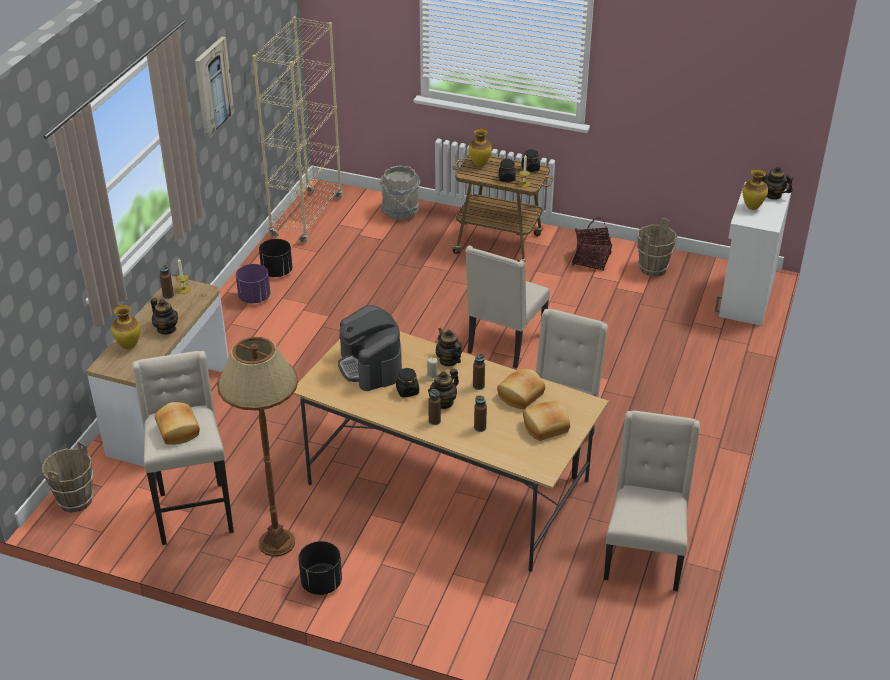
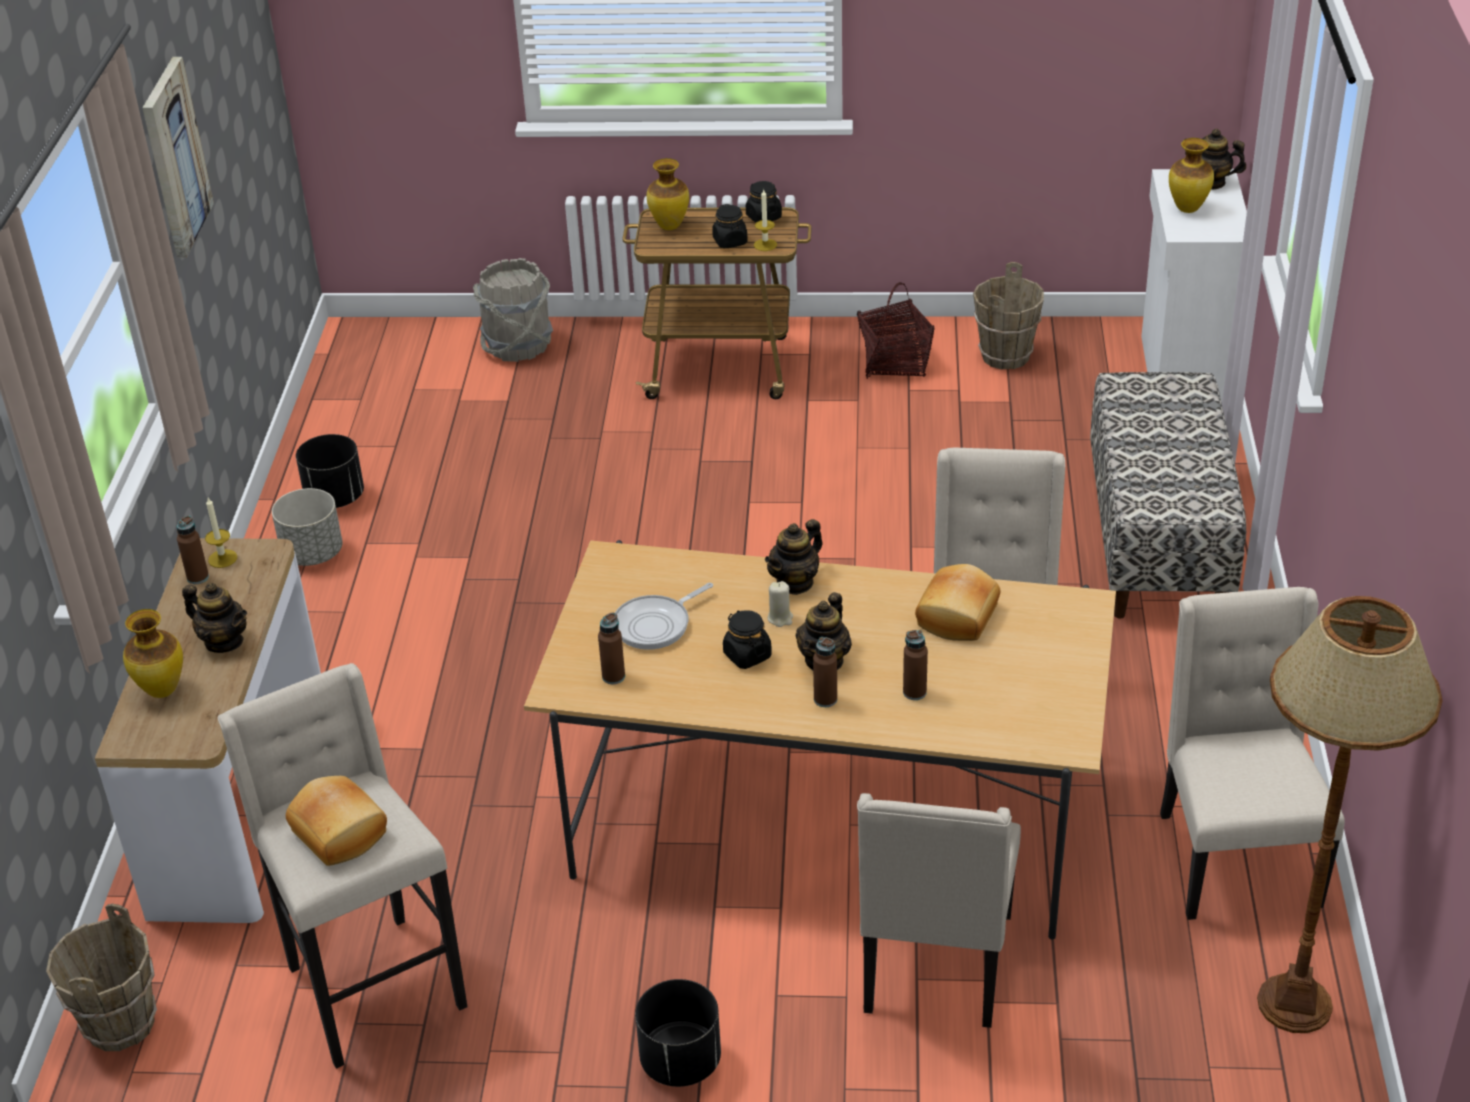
camera: 15 degrees left, 0 degrees up
(254, 297) = (312, 554): purple planter -> grey planter
(276, 543) = (559, 1006): brown floor lamp -> brown floor lamp (1293, 1004)
(307, 217) = (348, 388): beige bookcase -> none
(371, 366) = (656, 625): coffee machine -> frying pan
(448, 360) = (795, 582): teapot -> teapot turned 90 degrees counterclockwise
(478, 386) = (873, 617): brown bottle -> brown bottle (613, 677)
(504, 344) = (813, 539): beige chair -> beige chair (935, 966)
(546, 428) = (1033, 664): bread -> none
(686, 384) = (1158, 541): none -> bench

